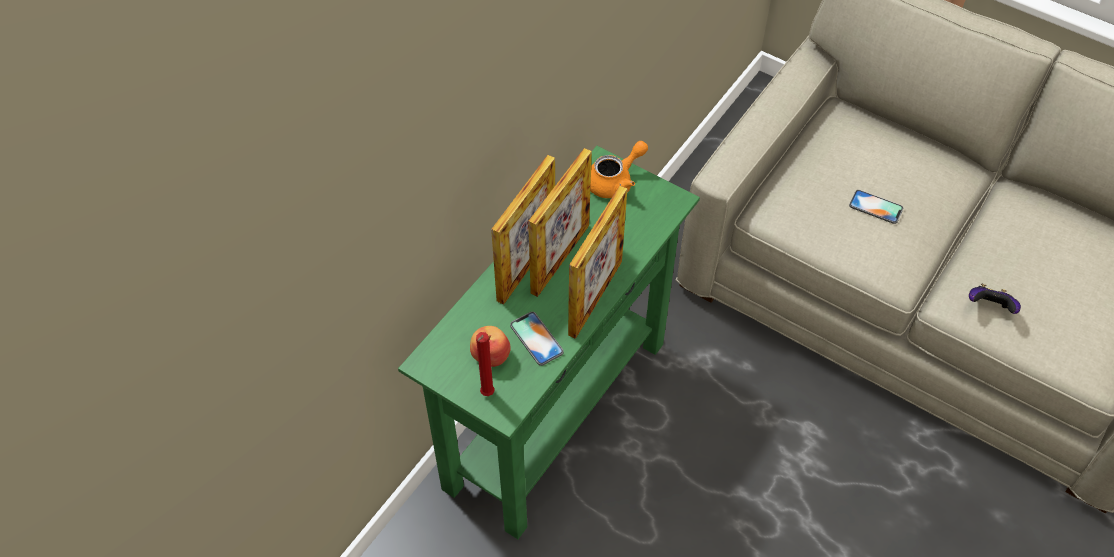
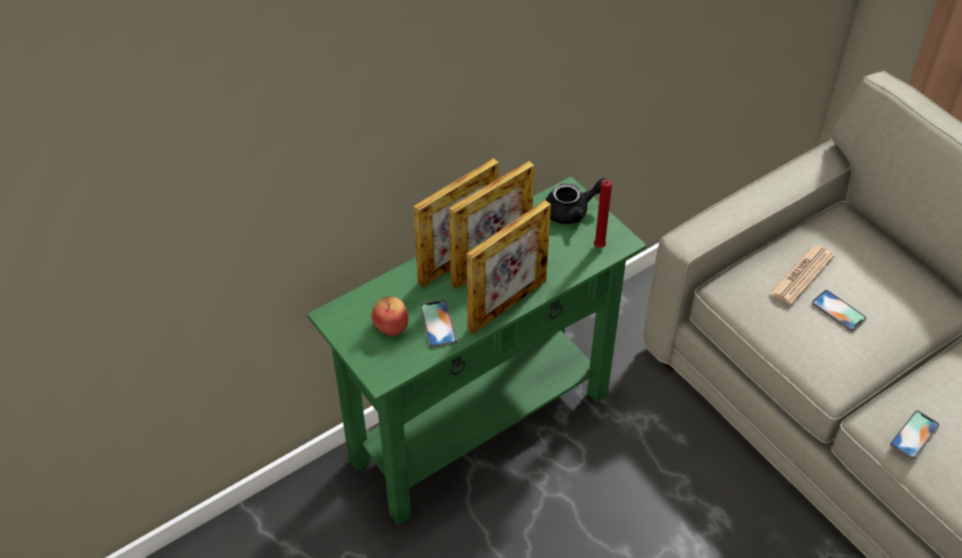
camera: 20 degrees right, 5 degrees down
(486, 395) = (372, 358): red candle -> red candle (598, 248)
(615, 181) = (573, 211): orange teapot -> black teapot
(829, 181) = (801, 275): none -> newspaper
(989, 307) = (914, 435): game controller -> phone

